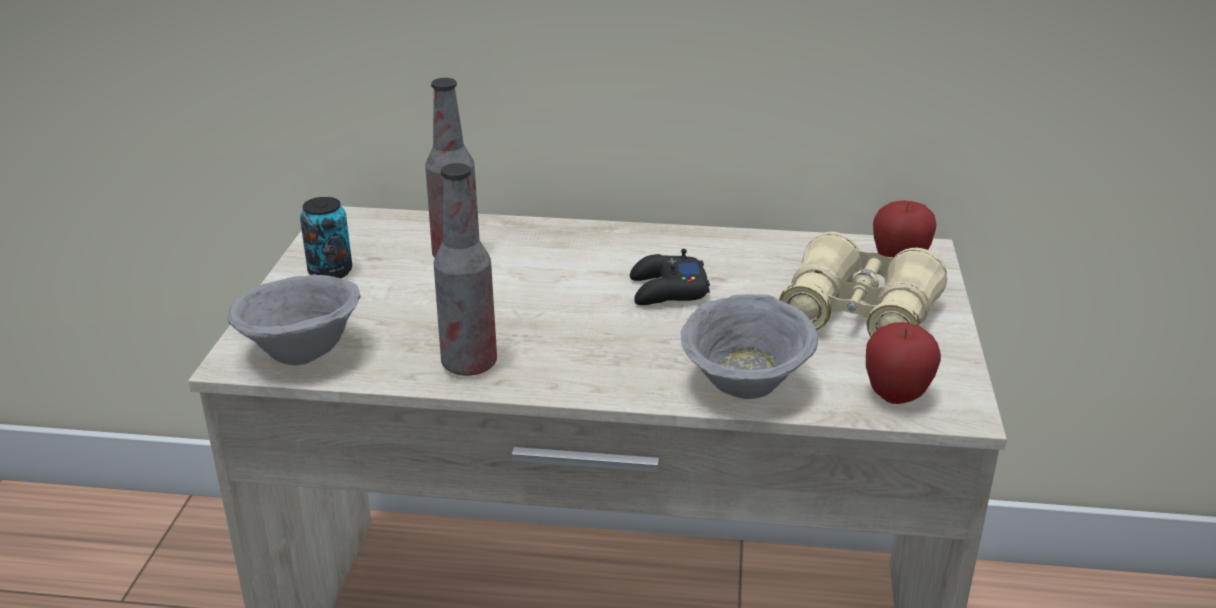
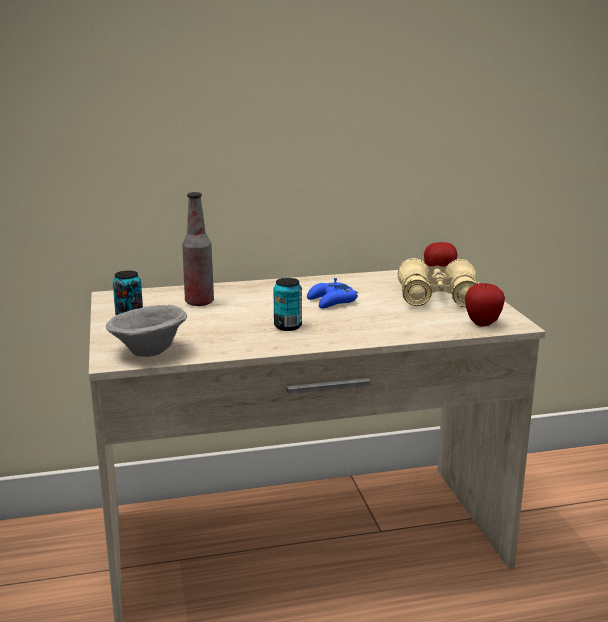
camera: 20 degrees left, 10 degrees down
(469, 364) = (252, 343): bottle -> none
(553, 337) = (288, 326): none -> can
(667, 290) = (331, 301): black game controller -> blue game controller
(746, 386) = (407, 330): grey bowl -> none

